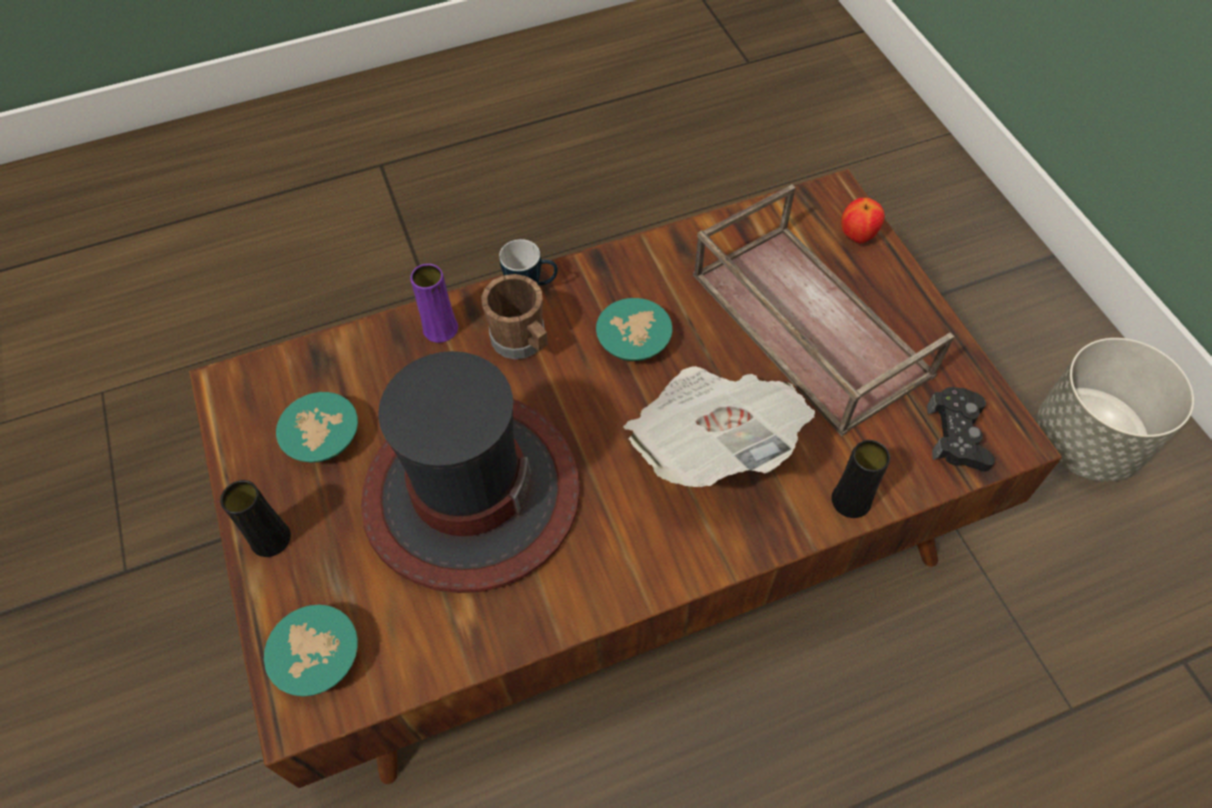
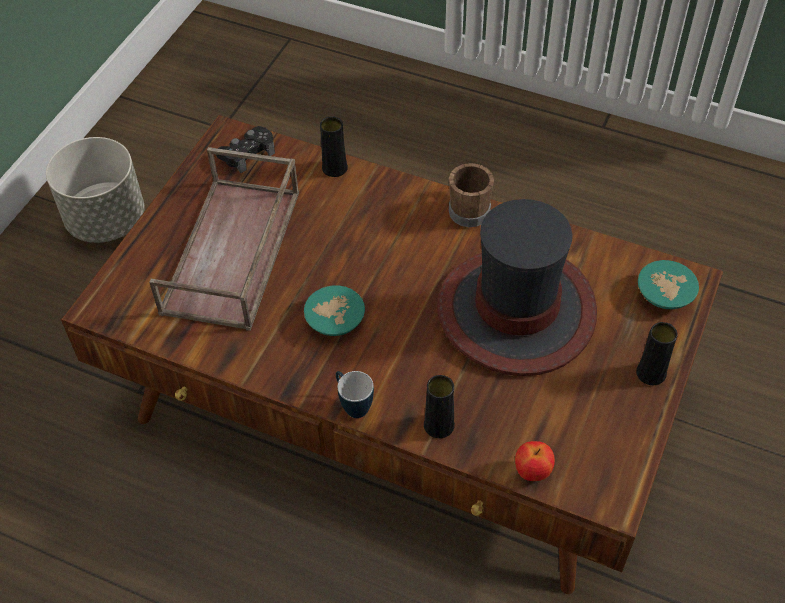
camera: 135 degrees left, 5 degrees down
(323, 441) = (577, 408): turquoise bowl -> none
(440, 329) = (439, 425): purple vase -> black vase
(522, 342) = (398, 374): brown mug -> brown mug (469, 208)
(710, 443) = (364, 239): newspaper -> none
(857, 236) = (129, 274): apple -> apple (532, 472)

